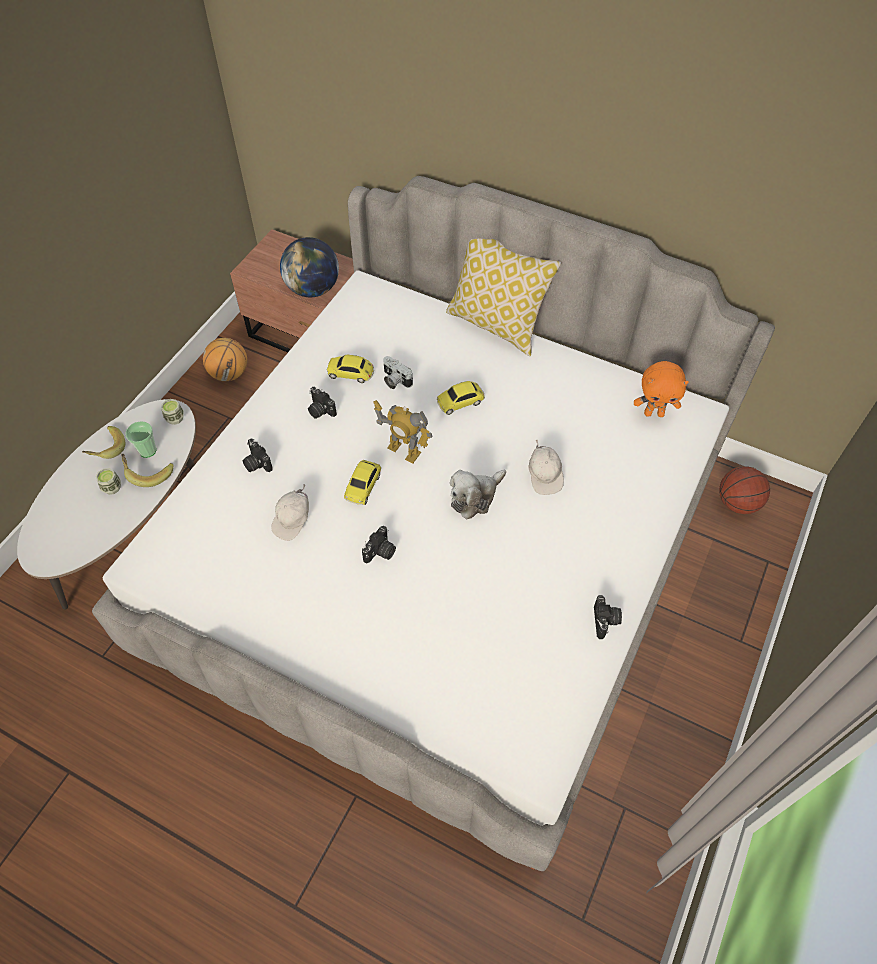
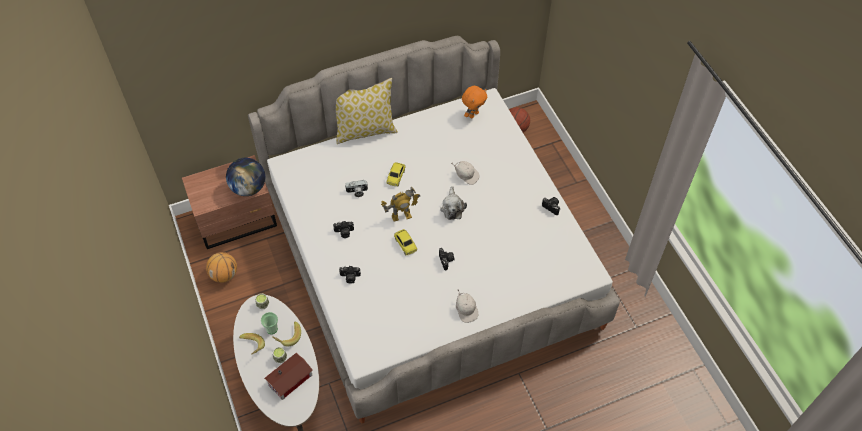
camera: 50 degrees left, 0 degrees up
(89, 520) = (292, 379): none -> toy house
(293, 521) = (398, 283): white cap -> white cap (466, 310)
(351, 373) = (334, 206): toy car -> none

